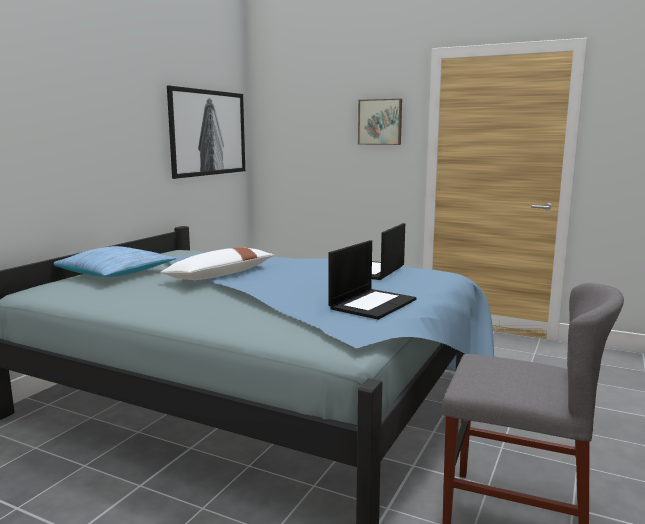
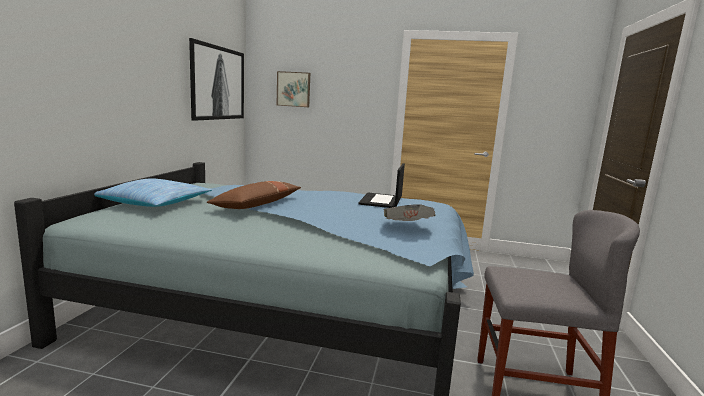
camera: 15 degrees left, 0 degrees up
(220, 275) = (257, 205): white pillow -> brown pillow
(372, 304) = (407, 228): laptop -> newspaper
(380, 122) = (360, 84): picture -> picture (294, 89)

